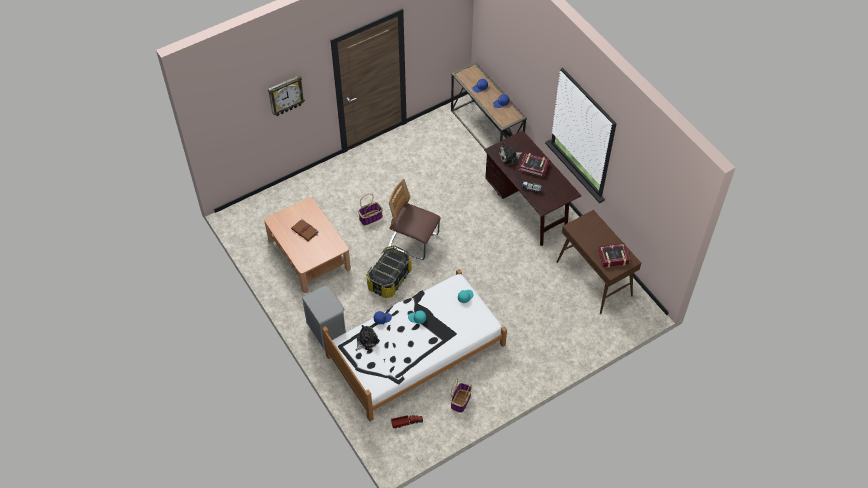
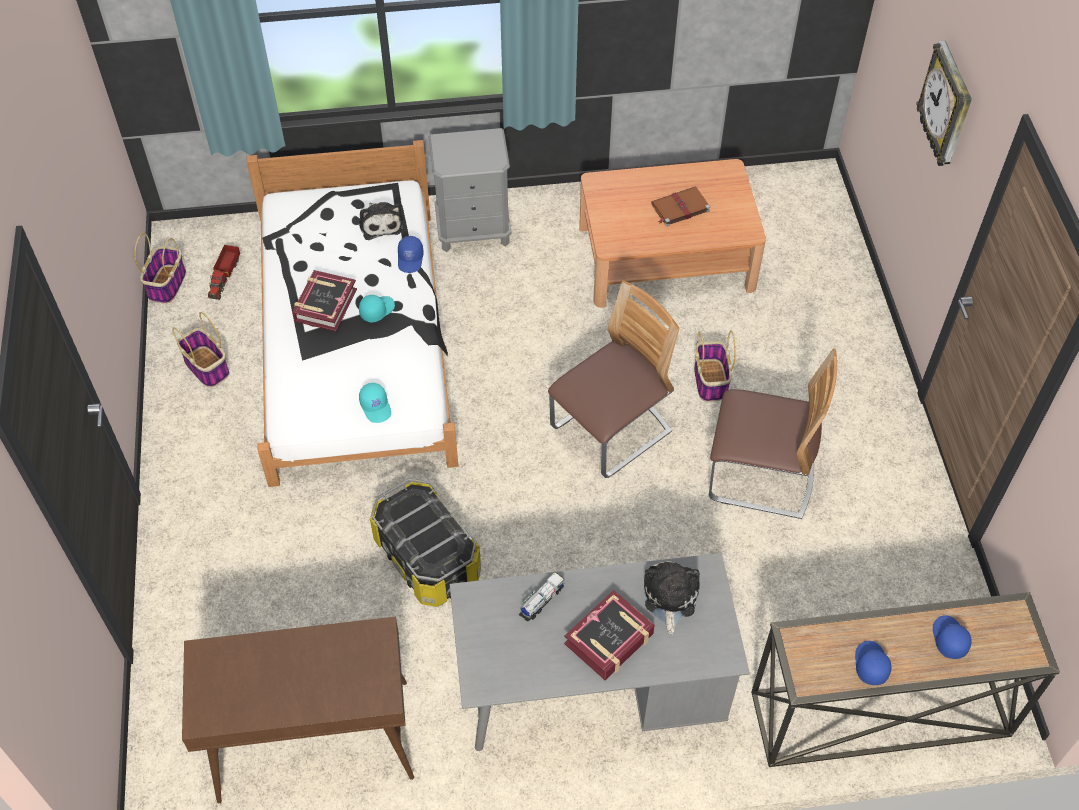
camera: 115 degrees right, 0 degrees up
(389, 279) = (538, 358): storage box -> storage box (426, 558)
(408, 189) = (760, 476): none -> chair
(423, 445) = (167, 284): none -> basket
(528, 208) = (591, 697): brown desk -> grey desk
(613, 257) = (238, 681): book -> book (325, 305)

